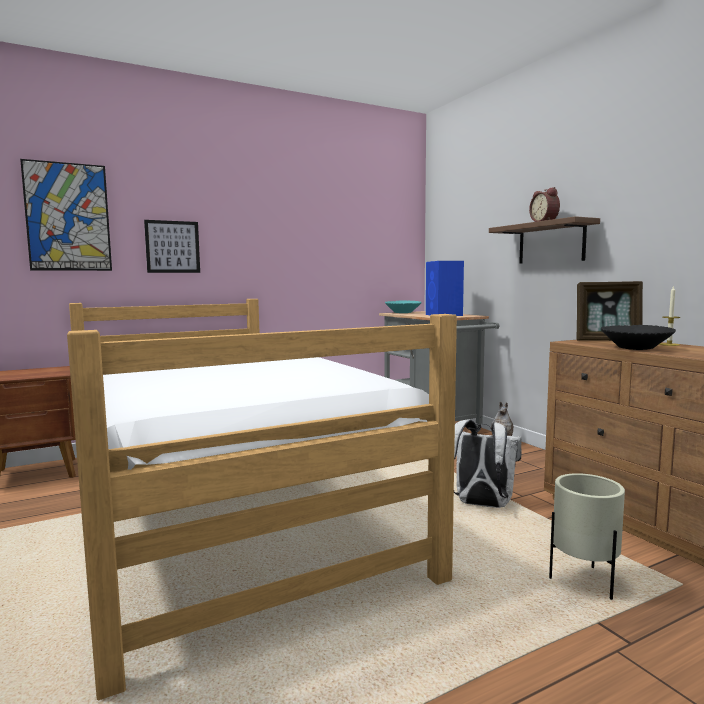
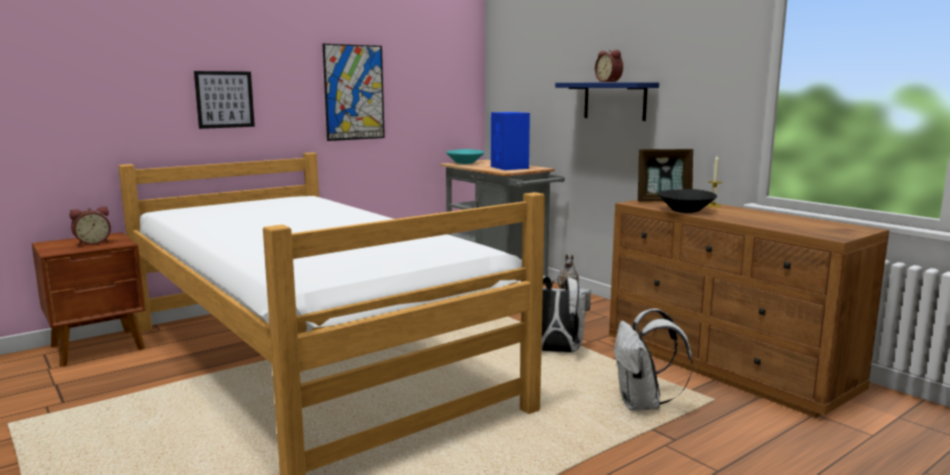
camera: 10 degrees left, 5 degrees up
(33, 373) = (92, 243): none -> alarm clock
(68, 217) = (113, 71): picture -> picture (354, 92)
(551, 243) = (614, 101): brown shelf -> blue shelf
(584, 583) = (642, 404): beige planter -> white backpack

